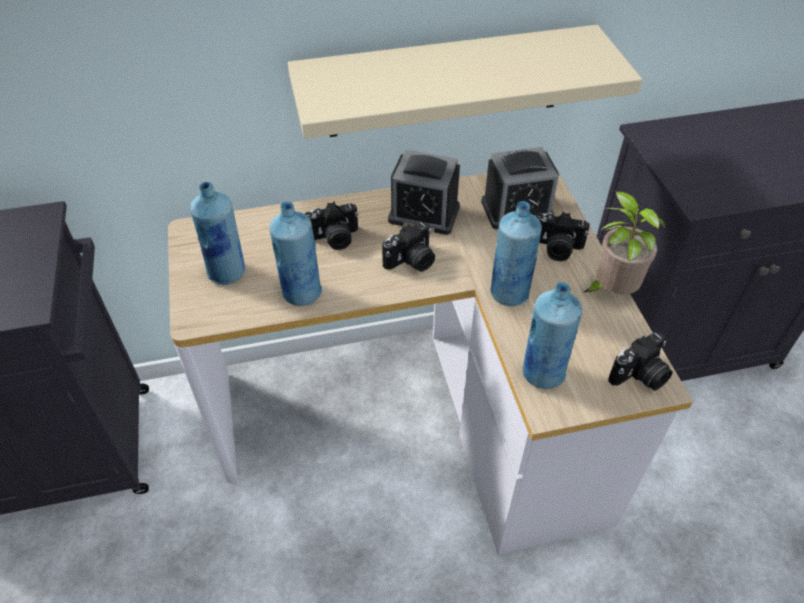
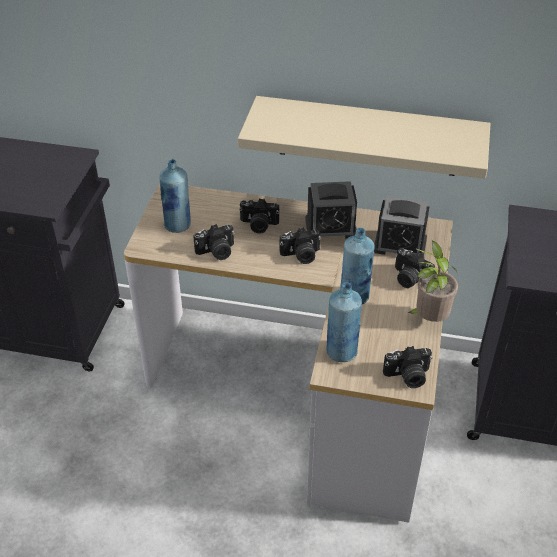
camera: 25 degrees right, 5 degrees down
(301, 293) = (216, 252): blue bottle -> camera
(424, 214) = (330, 227): alarm clock -> alarm clock turned 45 degrees counterclockwise

